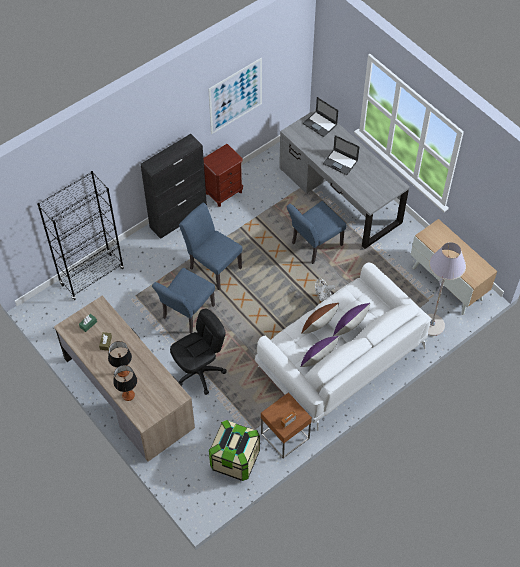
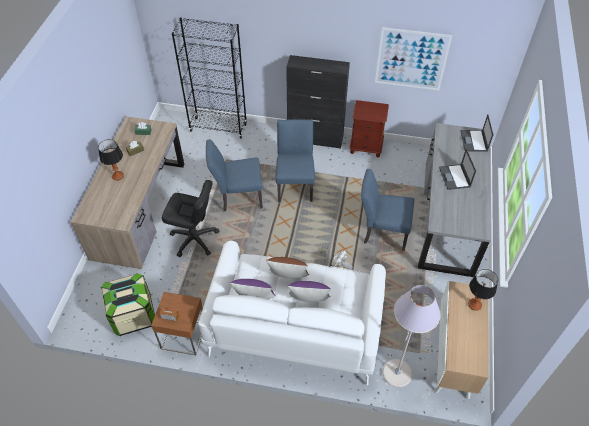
camera: 50 degrees right, 5 degrees down
(128, 395) = (99, 192): table lamp -> table lamp (475, 304)

